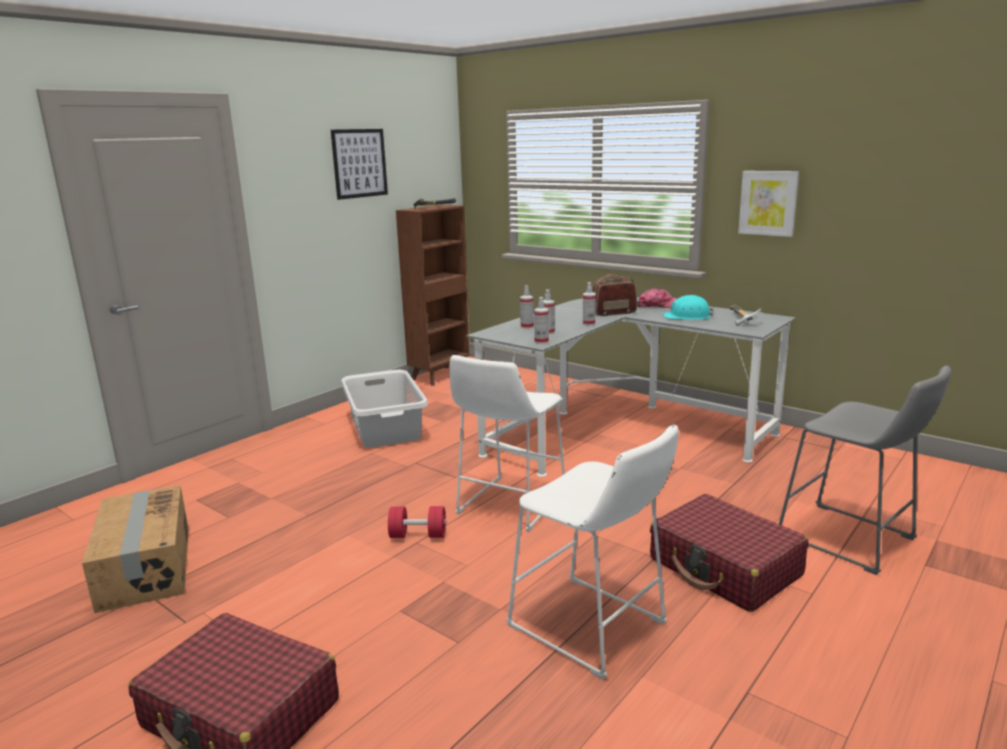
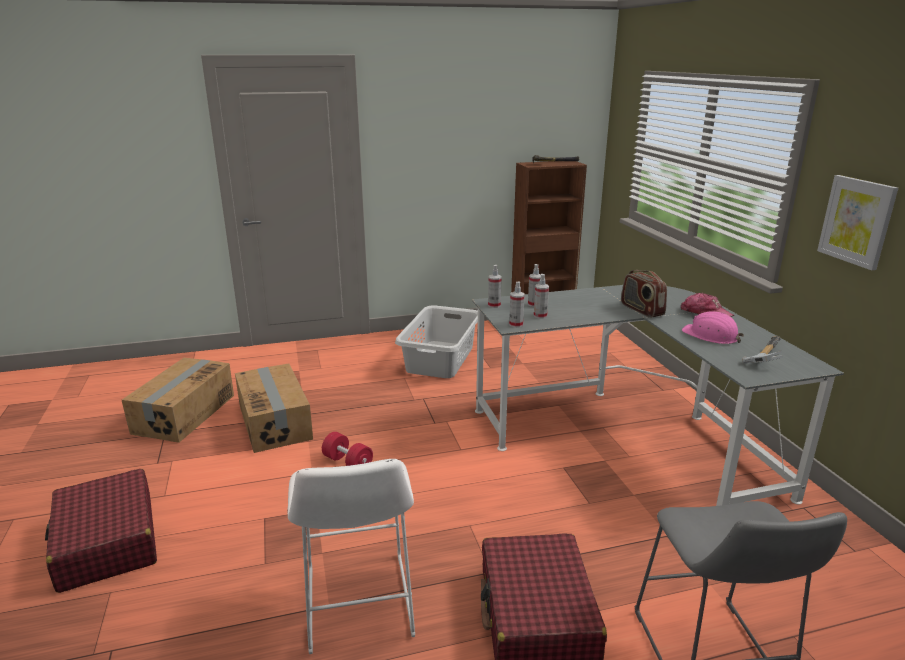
camera: 35 degrees right, 5 degrees up
(282, 533) = (275, 422): none -> cardboard box
(359, 163) = (483, 117): picture -> none
(508, 506) = (439, 466): white stool -> none
(588, 323) = (594, 316): spray bottle -> spray bottle (494, 305)
(613, 313) = (641, 310): radio -> radio turned 135 degrees counterclockwise
(687, 316) = (711, 335): turquoise hard hat -> pink hard hat

